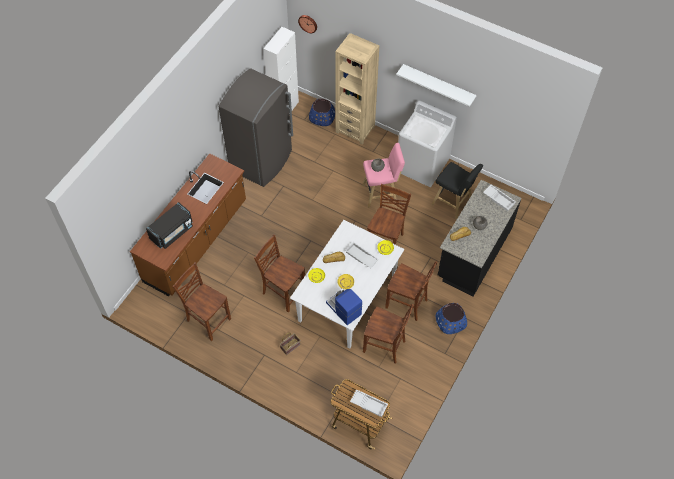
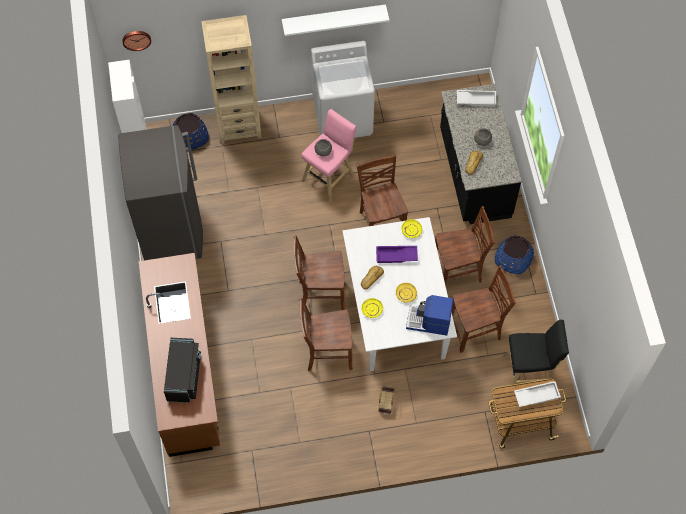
camera: 40 degrees left, 5 degrees up
(208, 320) = (278, 441): brown chair -> brown chair (320, 294)
(361, 257) = (396, 256): white tray -> purple tray
(453, 203) = (408, 135): black stool -> black stool (529, 372)

